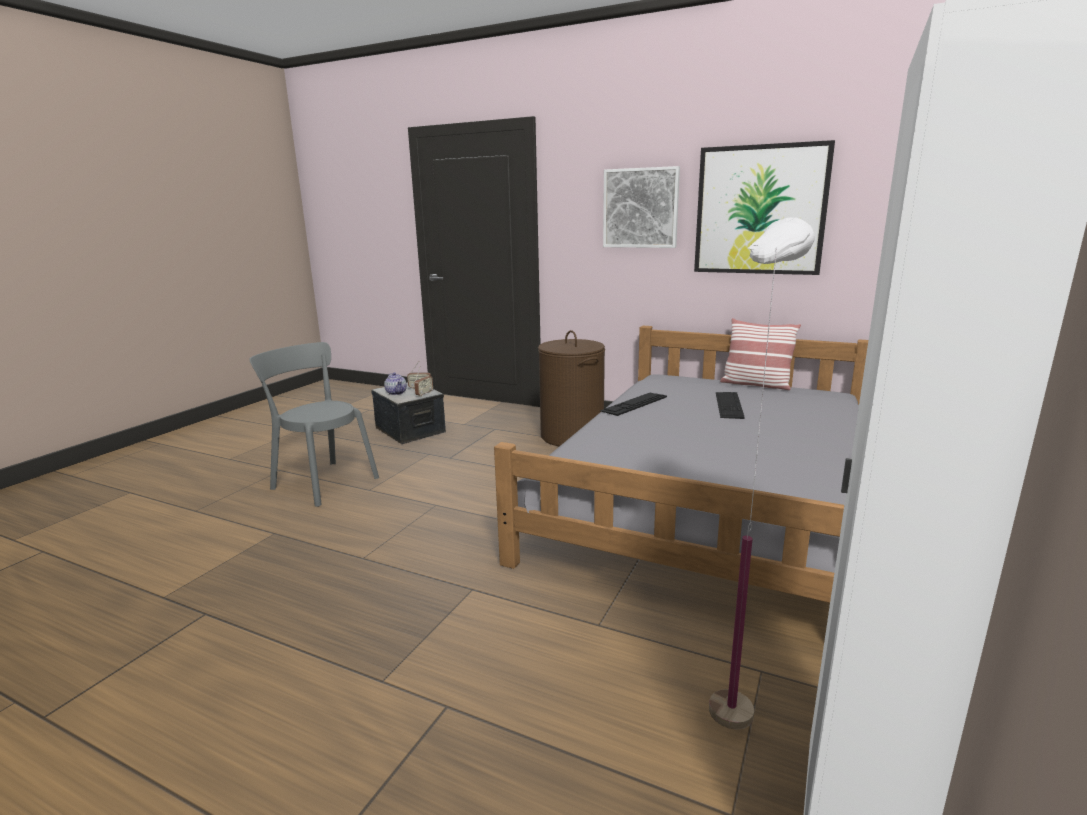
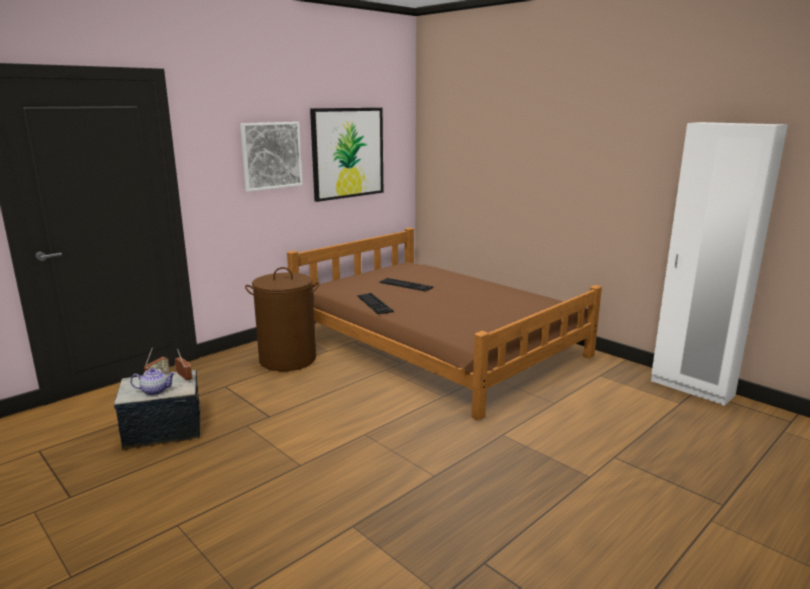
camera: 70 degrees left, 0 degrees up
(322, 482) = (249, 493): grey chair -> none
(709, 499) = (437, 344): grey bed -> brown bed
(735, 696) = (615, 385): white floor lamp -> none
(756, 384) = (370, 272): pillow -> none

